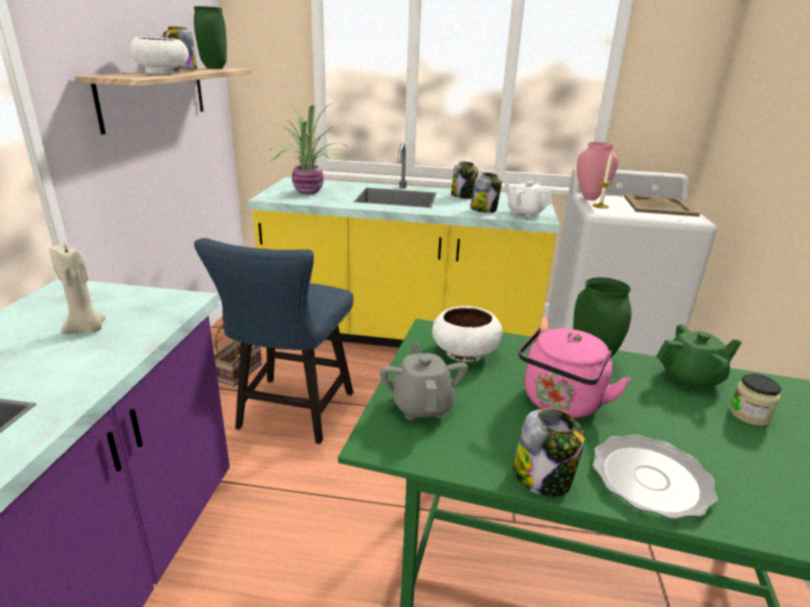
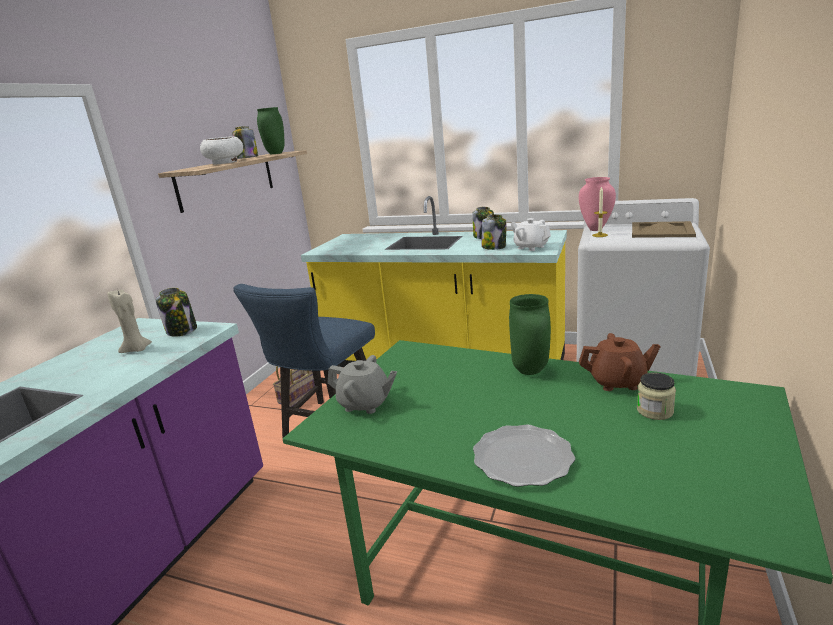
camera: 15 degrees right, 5 degrees down
(308, 192) = (353, 244): potted plant -> none
(422, 406) = (365, 404): grey teapot -> grey teapot turned 105 degrees clockwise
(464, 352) = (423, 364): white bowl -> none
(543, 478) = (430, 456): jar -> jar (182, 330)
(560, 404) = (481, 402): pink kettle -> none
(690, 379) = (617, 382): green teapot -> brown teapot

